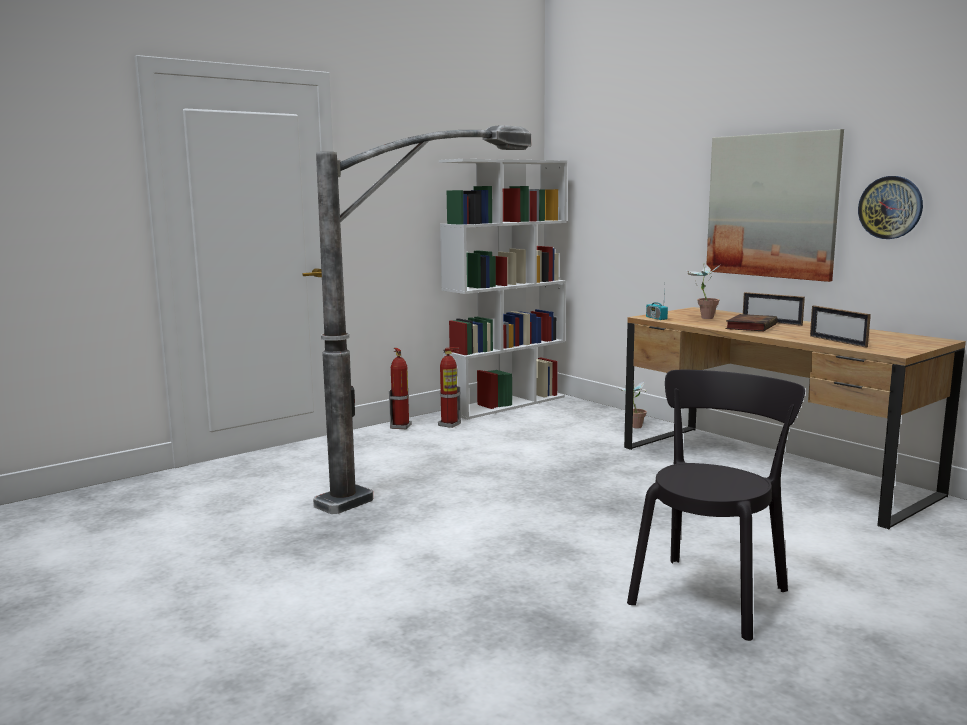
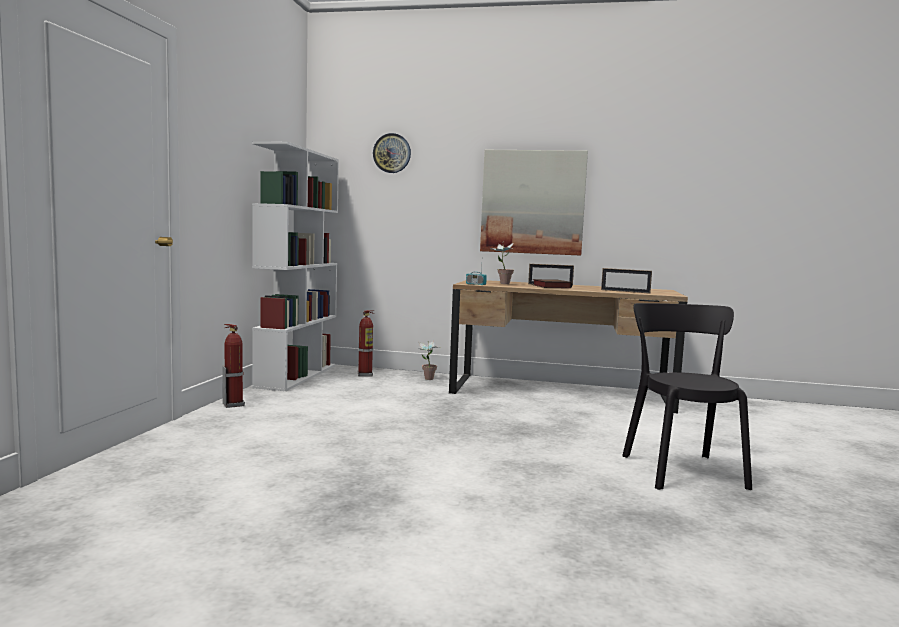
camera: 40 degrees left, 5 degrees down
(436, 468) = (336, 431): floor lamp -> none
(449, 424) = (278, 397): fire extinguisher -> fire extinguisher (365, 374)
(890, 207) = (621, 205): wall clock -> wall clock (392, 153)

